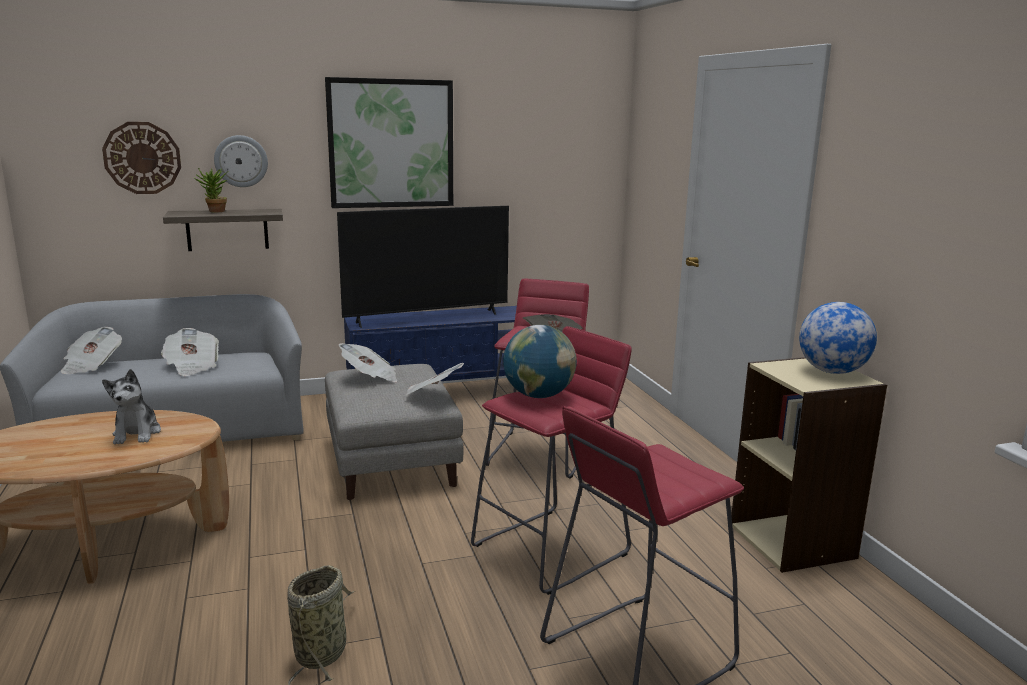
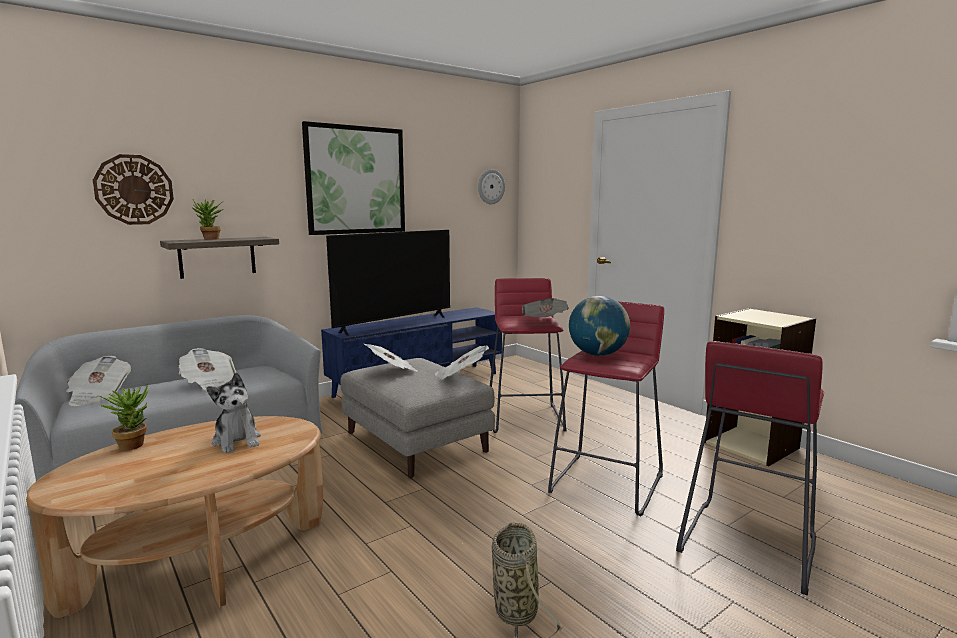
camera: 20 degrees left, 5 degrees down
(57, 422) = (133, 444): none -> potted plant
(241, 161) = (229, 193): wall clock -> wall clock (490, 186)
(832, 372) = (773, 315): globe -> none

